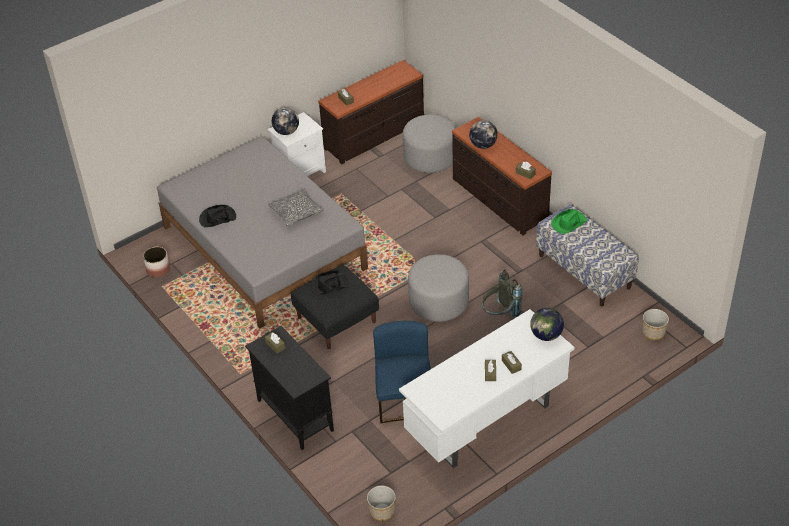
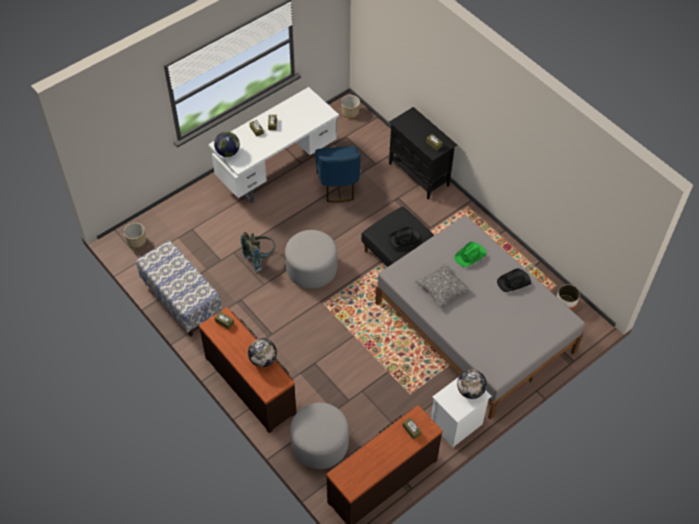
camera: 175 degrees right, 10 degrees up
(568, 223) = (190, 293): green hat -> green hat (470, 255)

